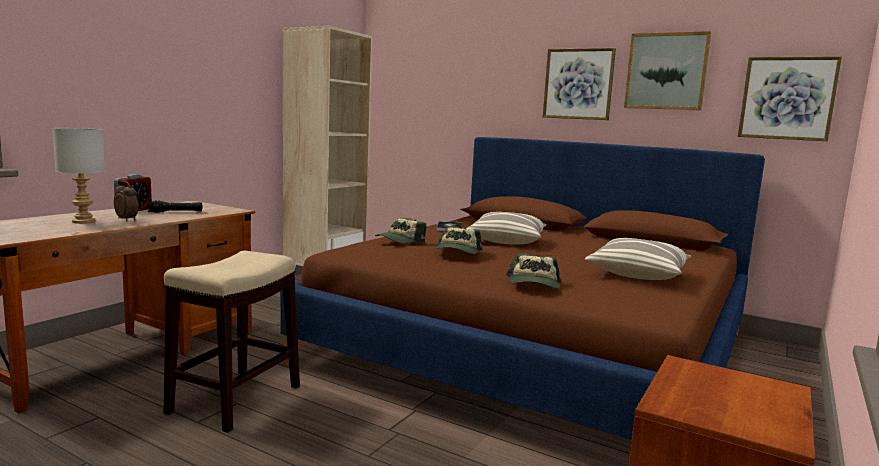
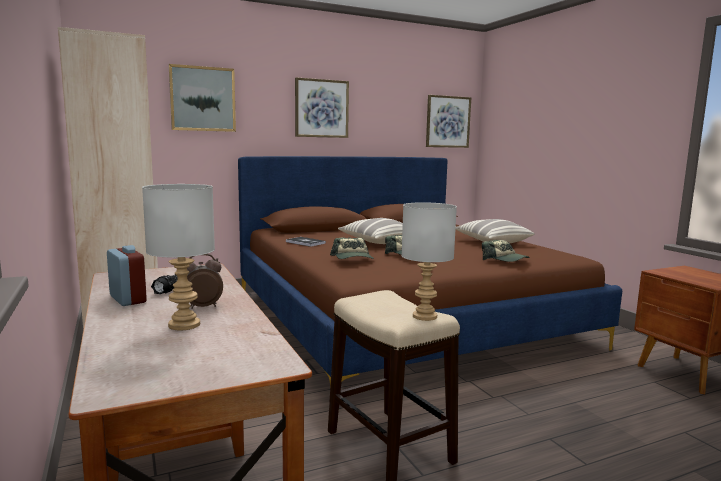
camera: 55 degrees left, 0 degrees up
(210, 271) = (425, 317): none -> grey table lamp
(666, 71) = (382, 101): picture -> picture (202, 99)

